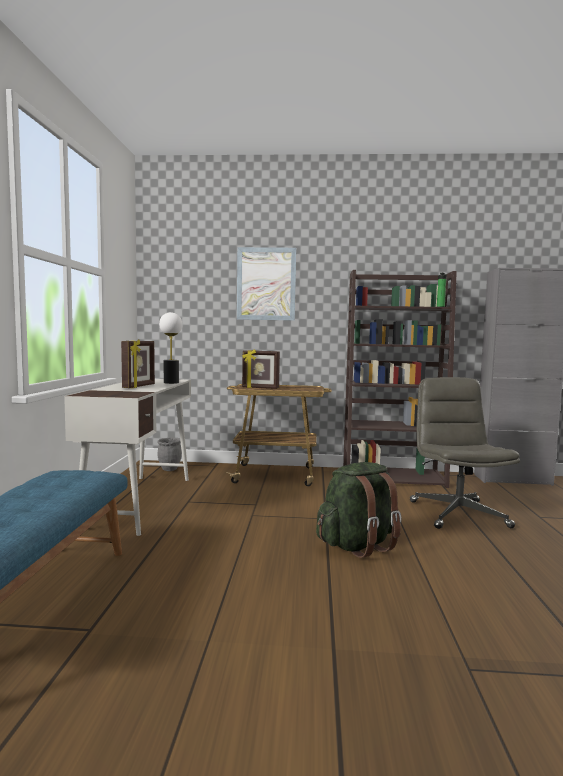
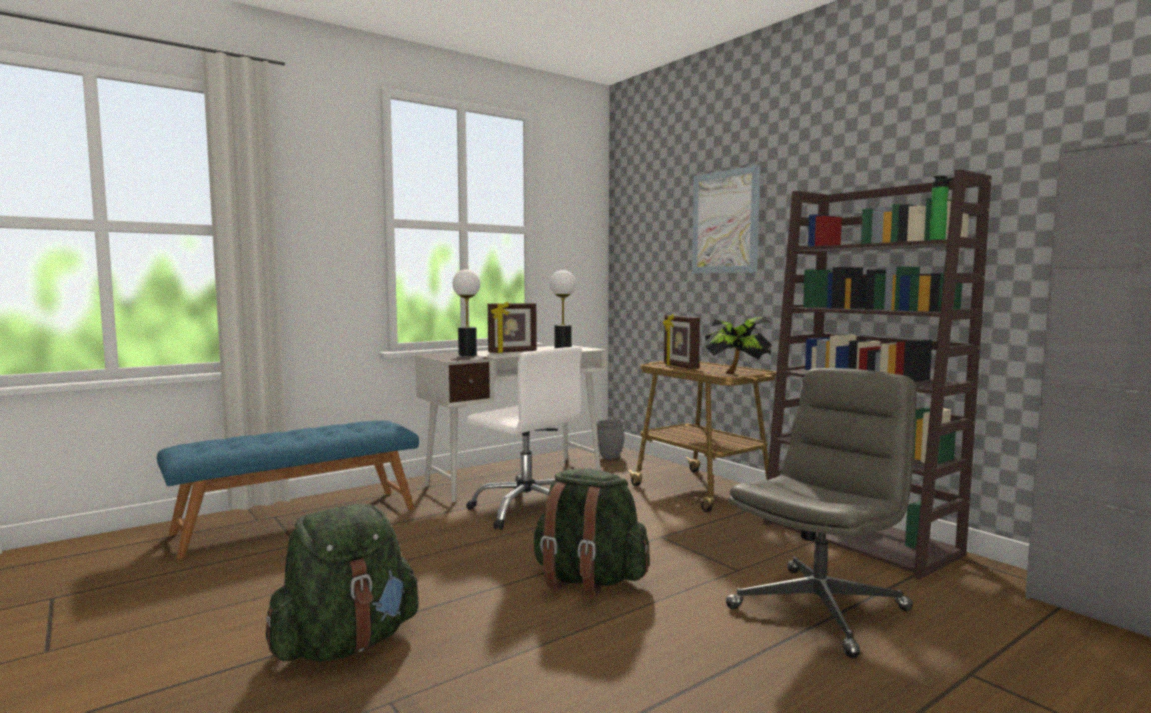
camera: 50 degrees right, 0 degrees up
(116, 391) = (467, 355): none -> table lamp
(211, 520) = (527, 509): none -> white office chair
(312, 389) = (737, 374): none -> potted plant
(356, 662) = (346, 644): none -> green backpack

